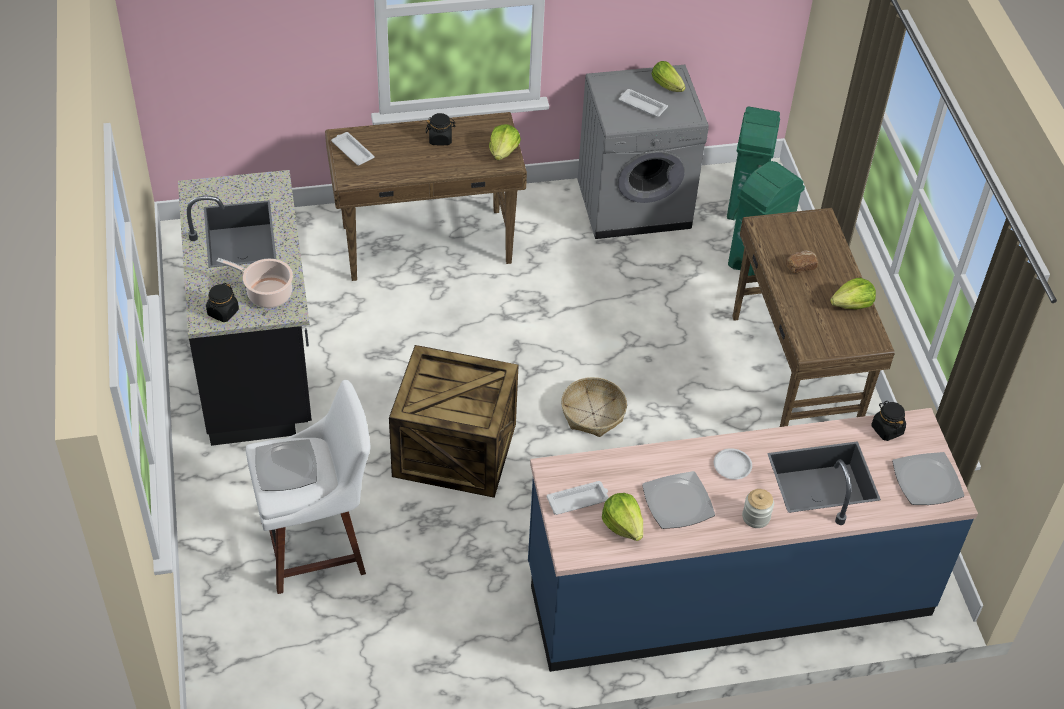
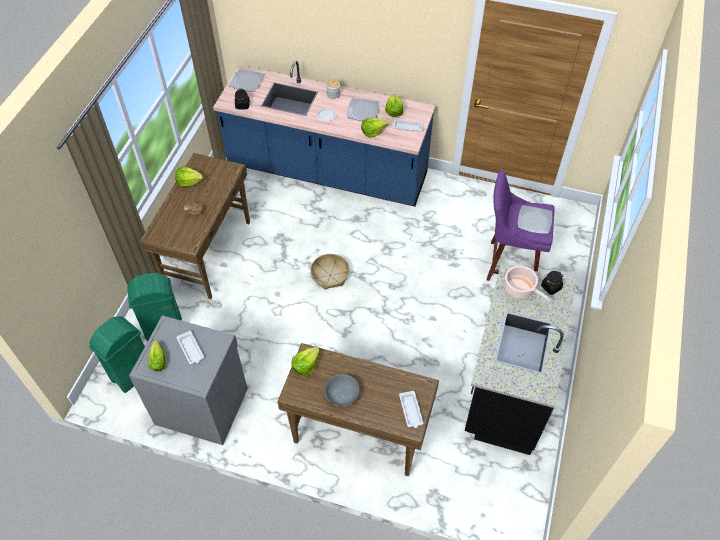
camera: 150 degrees left, 5 degrees up
(319, 545) = (509, 263): white stool -> purple stool
(440, 139) = (342, 395): black jar -> grey bowl
(453, 451) = (416, 284): crate -> none
(631, 467) = (373, 131): none -> lettuce

